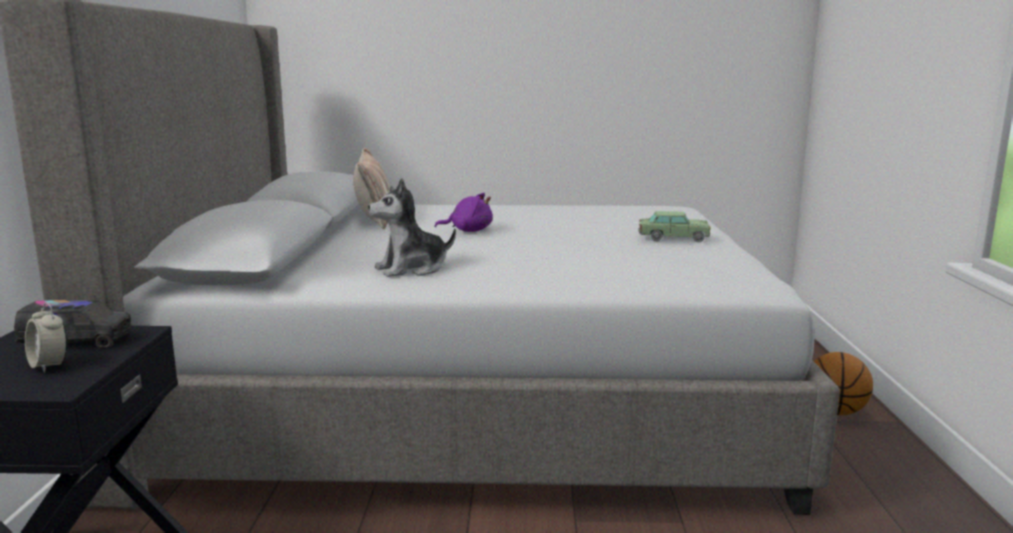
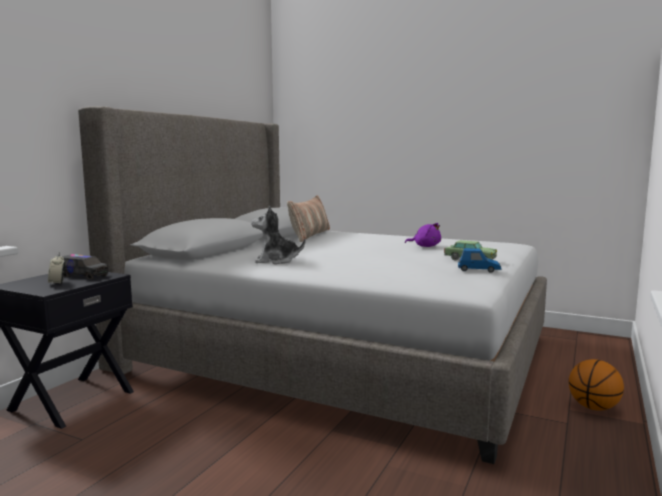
camera: 25 degrees right, 5 degrees down
(468, 231) = (346, 246): purple plush toy -> purple plush toy (425, 246)
(715, 254) = (479, 270): none -> blue toy car

